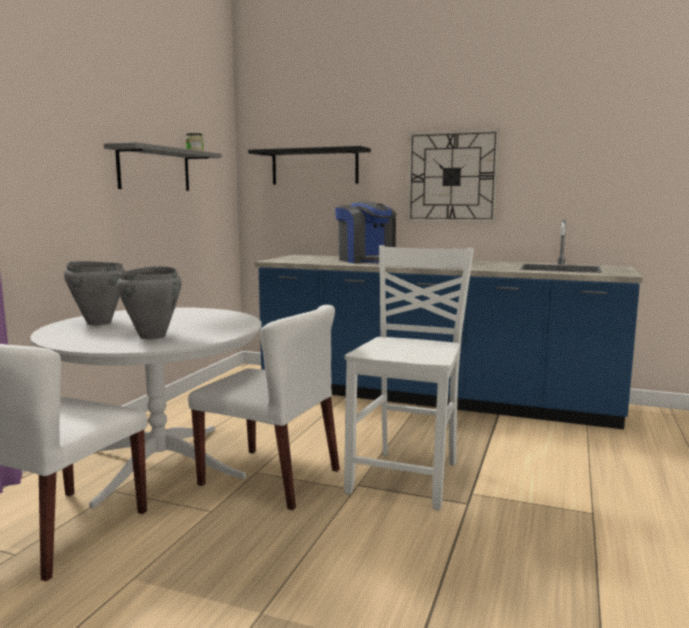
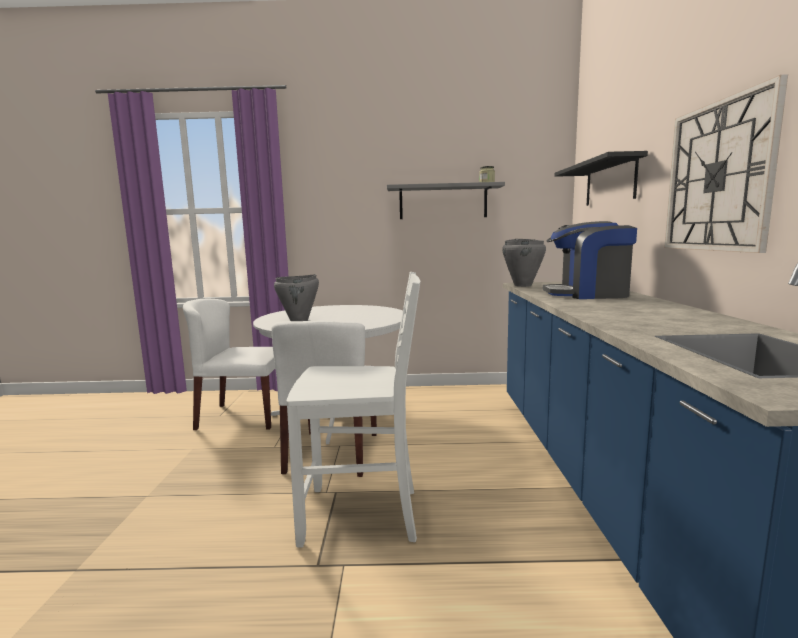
camera: 70 degrees right, 0 degrees up
(99, 323) = (333, 309): grey cooking pot -> grey cooking pot (523, 285)
(367, 260) = (587, 294): coffee machine -> coffee machine turned 60 degrees clockwise

